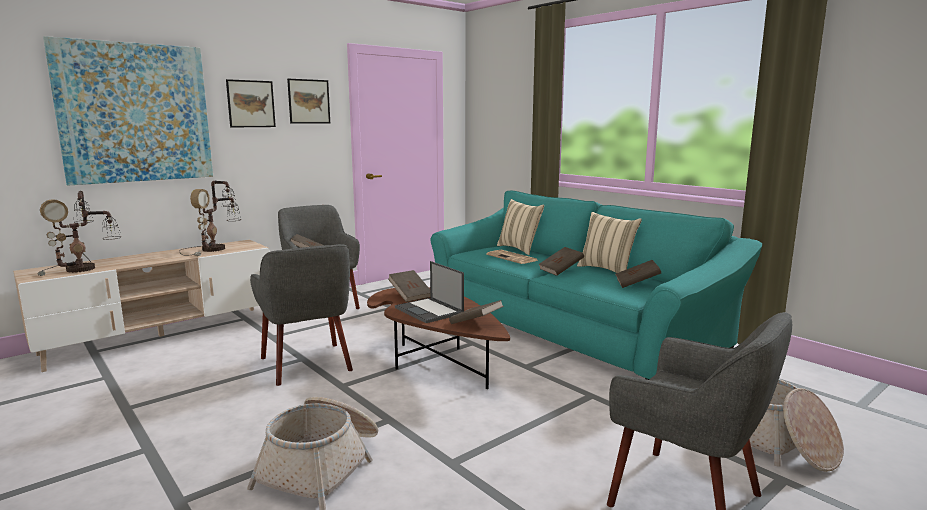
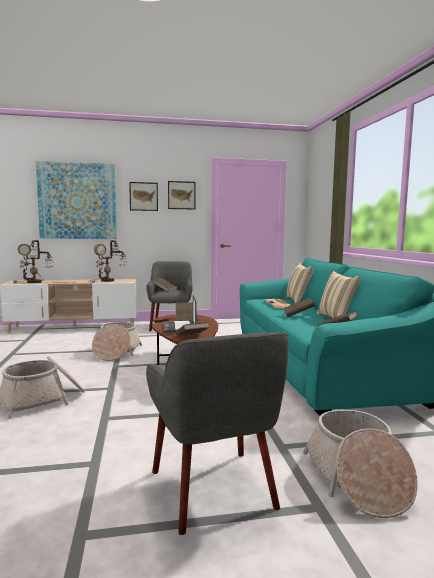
camera: 30 degrees right, 5 degrees down
(307, 364) = (116, 352): grey armchair -> basket

